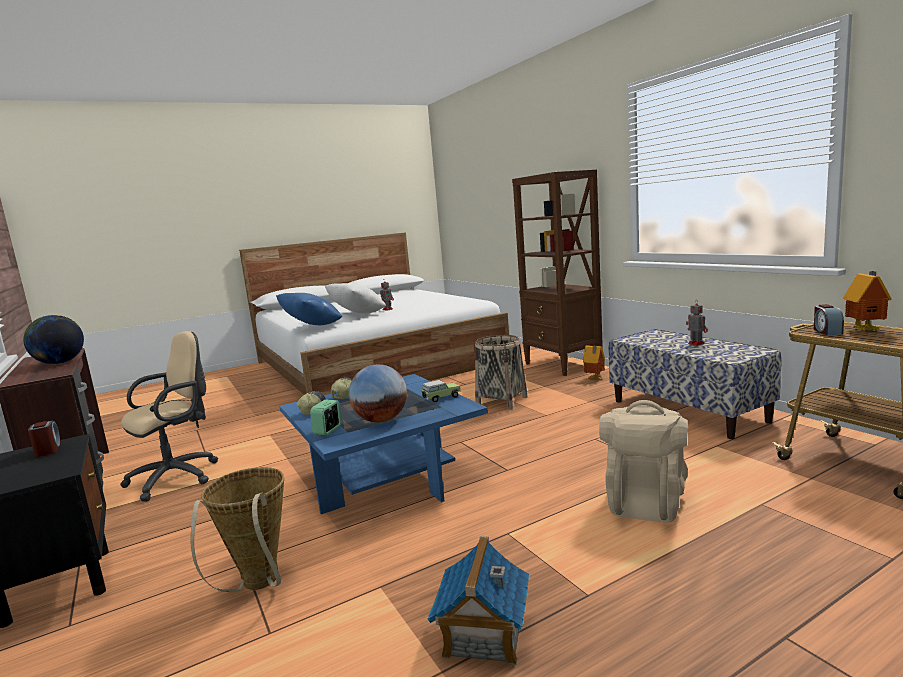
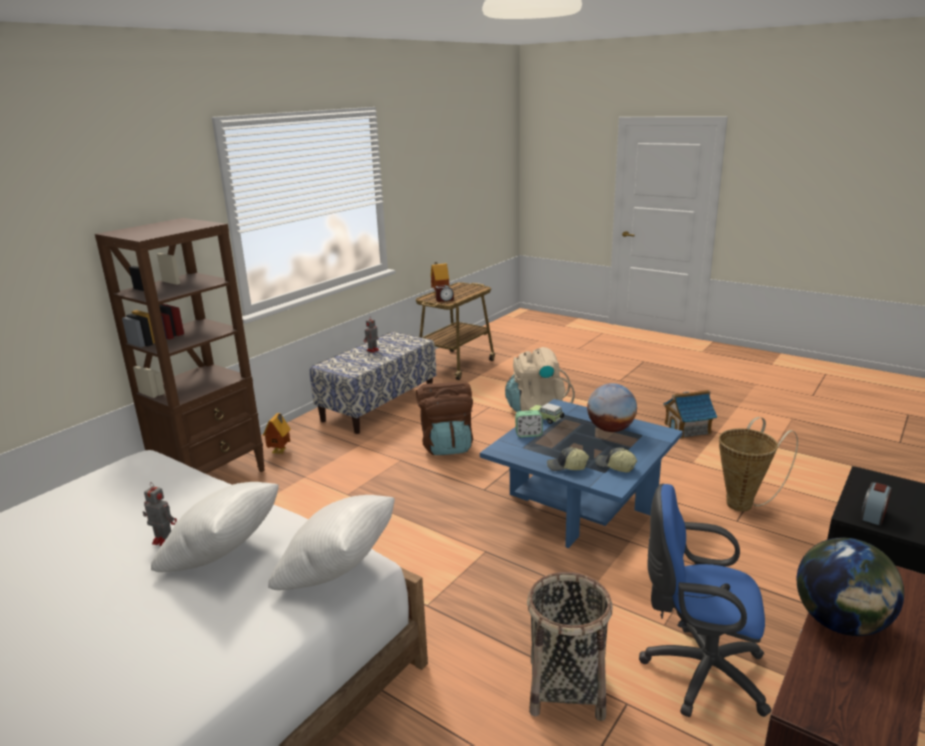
camera: 115 degrees left, 10 degrees up
(178, 476) = (698, 671): beige office chair -> blue office chair
(311, 327) = (338, 572): blue pillow -> white pillow
(328, 431) = (649, 443): alarm clock -> alarm clock (528, 434)
(501, 401) = (360, 493): basket -> basket (566, 688)
(562, 434) = (447, 445): none -> brown backpack

